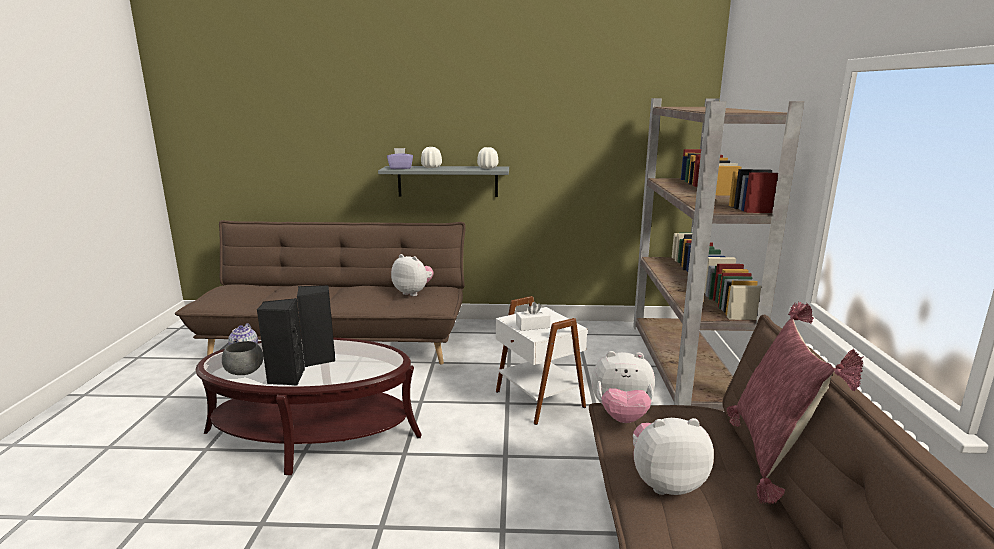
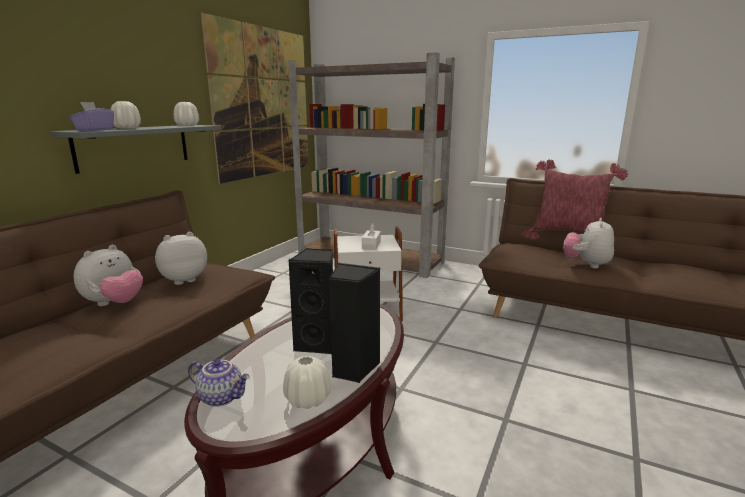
camera: 65 degrees left, 0 degrees up
(244, 373) = (307, 399): grey bowl -> white vase
(613, 147) = (264, 103): none -> picture
(621, 416) = (509, 258): plush toy -> plush toy (114, 304)

